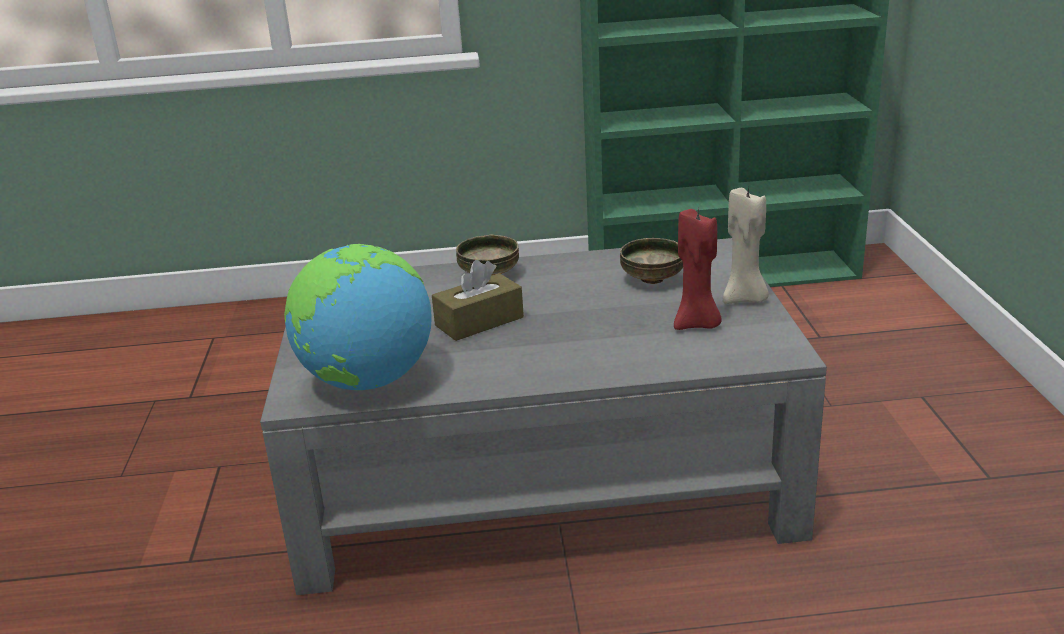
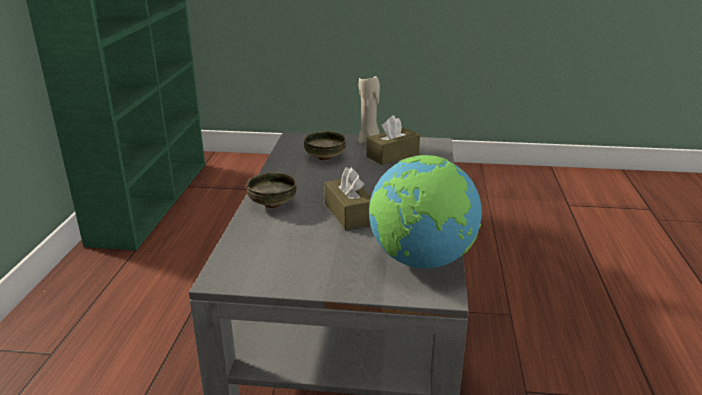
camera: 80 degrees left, 0 degrees up
(697, 324) = (392, 155): red candle -> brown tissue box

